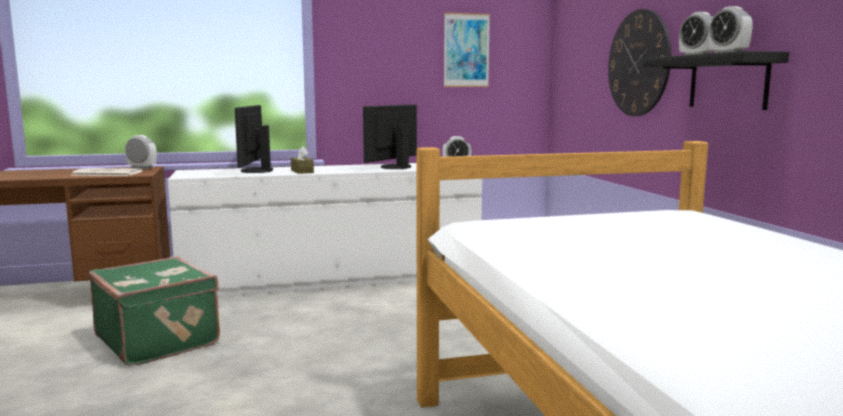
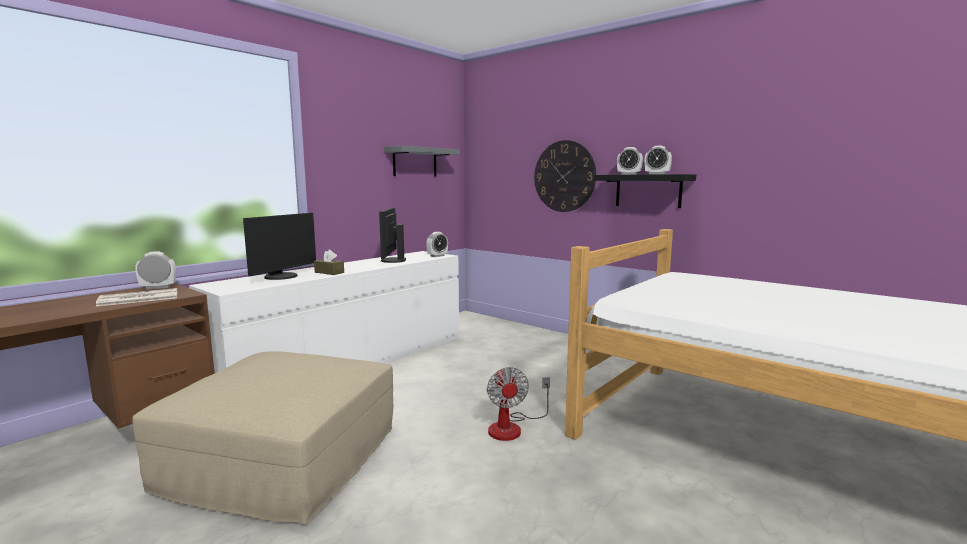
camera: 35 degrees left, 0 degrees up
(159, 340) = (282, 459): green suitcase -> beige ottoman
(255, 171) = (282, 277): monitor -> monitor turned 120 degrees counterclockwise
(378, 374) = (512, 427): none -> fan
(466, 50) = (415, 162): picture -> grey shelf

